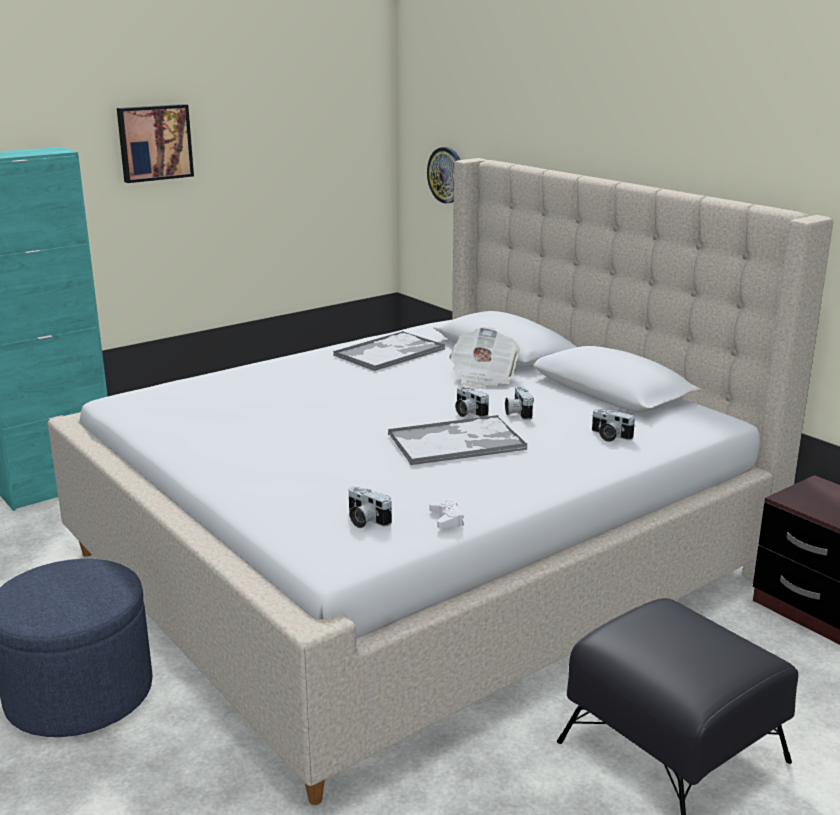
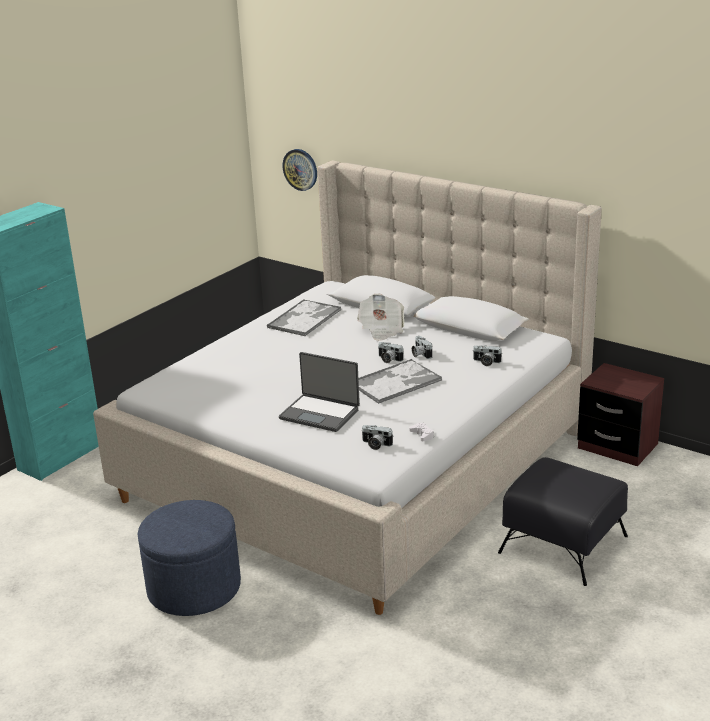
camera: 15 degrees left, 5 degrees up
(154, 142) = (95, 183): picture -> none
(317, 465) = (320, 413): none -> laptop

